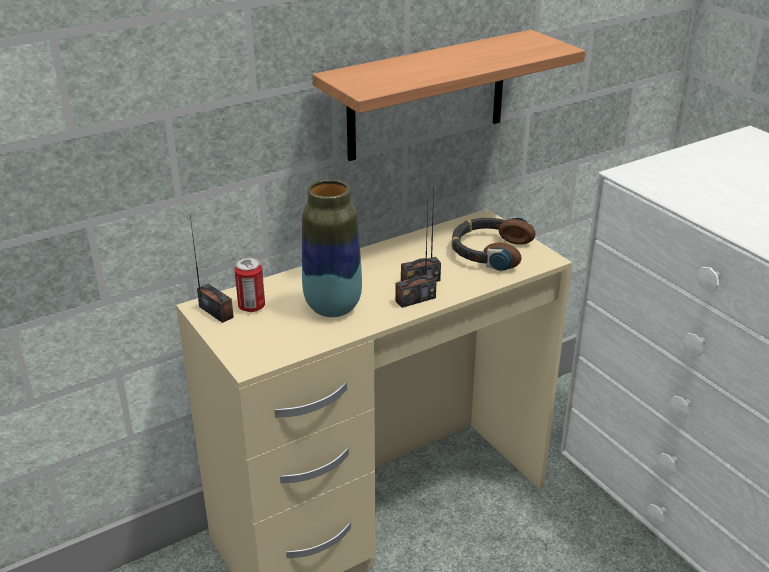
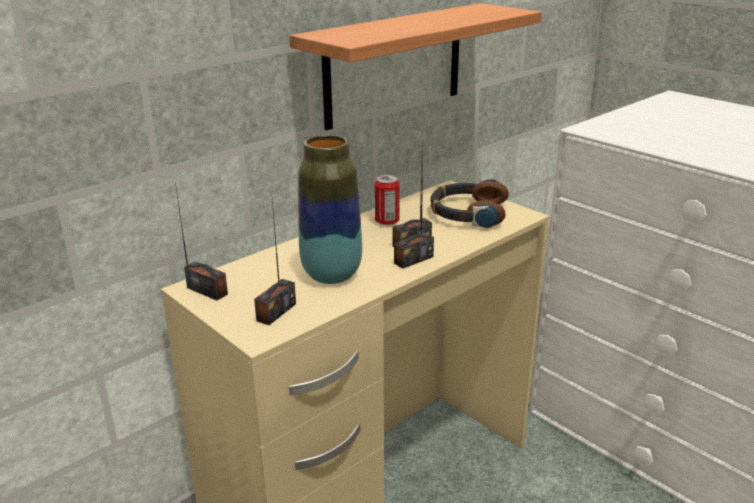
camera: 10 degrees left, 5 degrees down
(251, 307) = (245, 282): can -> can (387, 221)
(271, 340) = (276, 312): none -> radio

